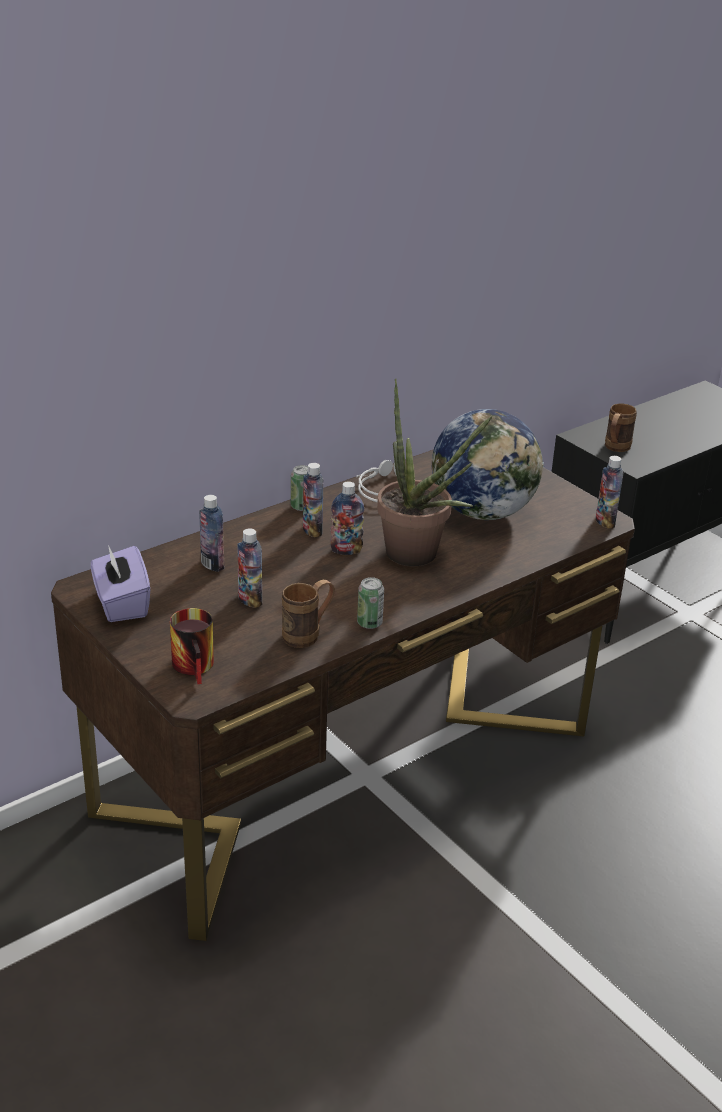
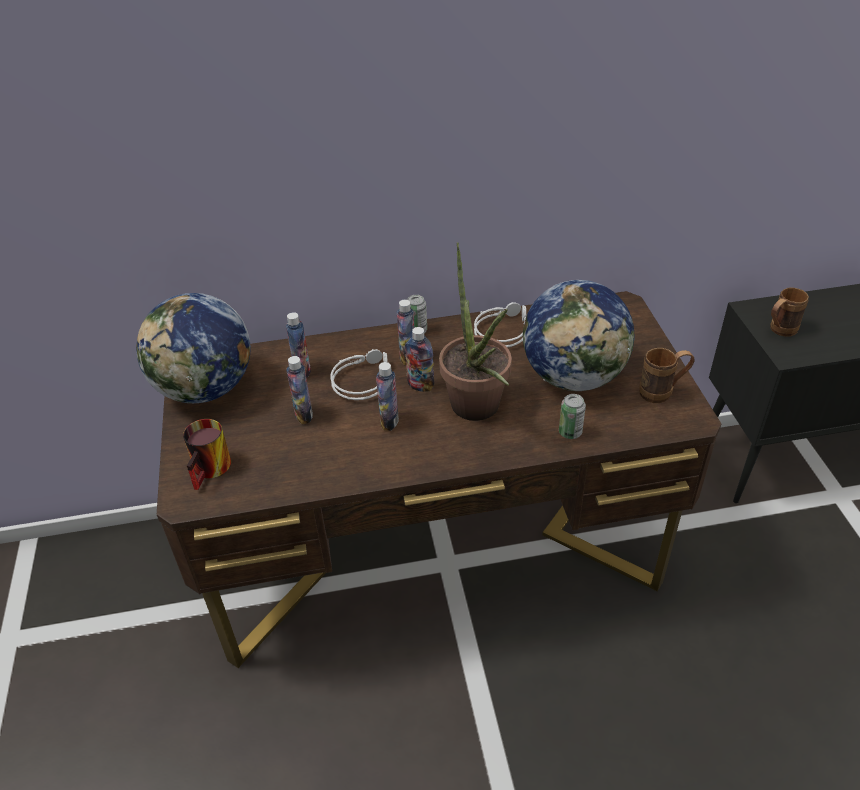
camera: 30 degrees right, 10 degrees up
(121, 603) = (206, 389): purple tissue box -> globe
(282, 558) = (362, 379): none -> grey headphones
(308, 635) = (322, 466): brown mug -> brown mug (662, 392)
(369, 623) = (382, 469): can -> can (570, 432)
(605, 521) = (688, 419): bottle -> bottle (389, 421)

